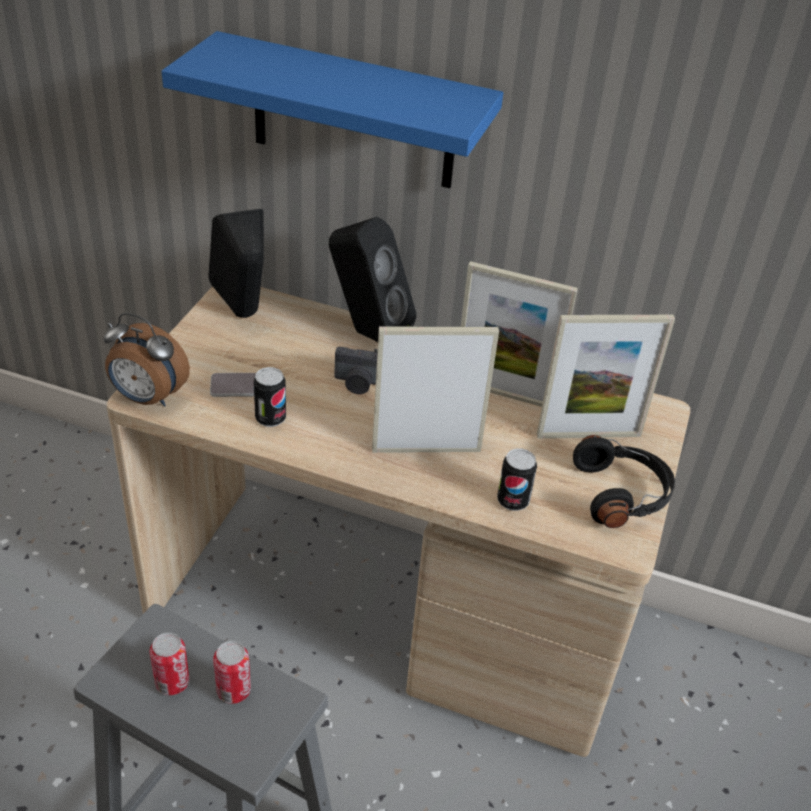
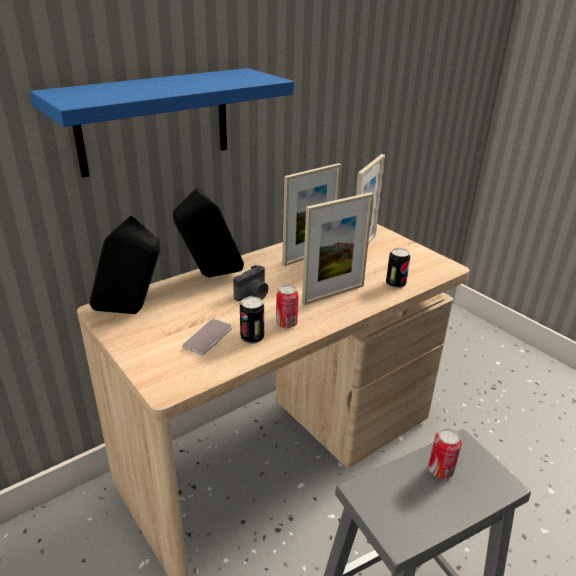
camera: 55 degrees left, 10 degrees down
(147, 398) = (173, 385): alarm clock -> none
(172, 682) = (418, 501): can -> can (286, 324)
(426, 449) = (333, 294): picture frame -> picture frame turned 150 degrees counterclockwise
(622, 494) = (412, 255): black headphones -> none

